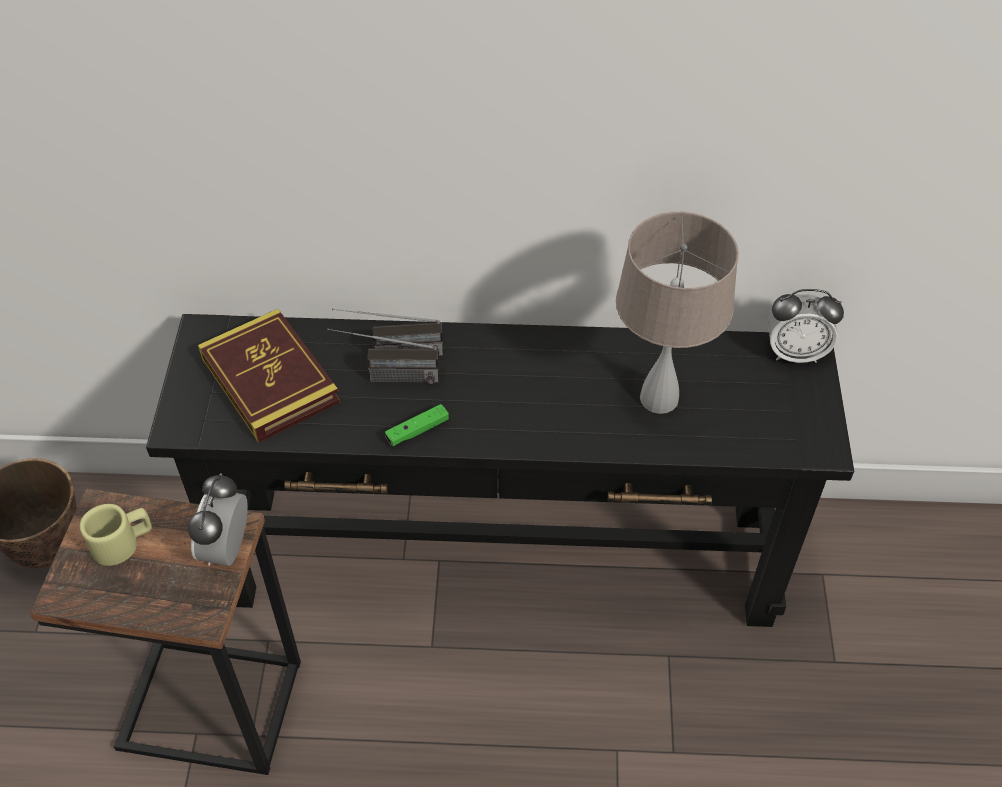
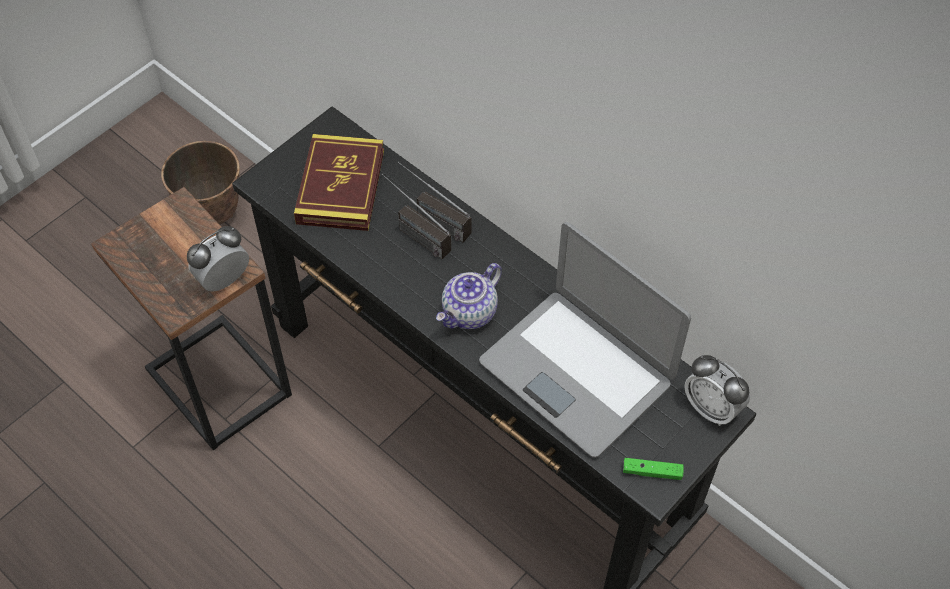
camera: 40 degrees right, 5 degrees up
(123, 543) = (173, 235): beige mug -> none
(417, 430) = (396, 282): green game controller -> green game controller (652, 472)
(514, 412) = (470, 313): none -> teapot
(659, 398) = (577, 372): beige table lamp -> laptop

